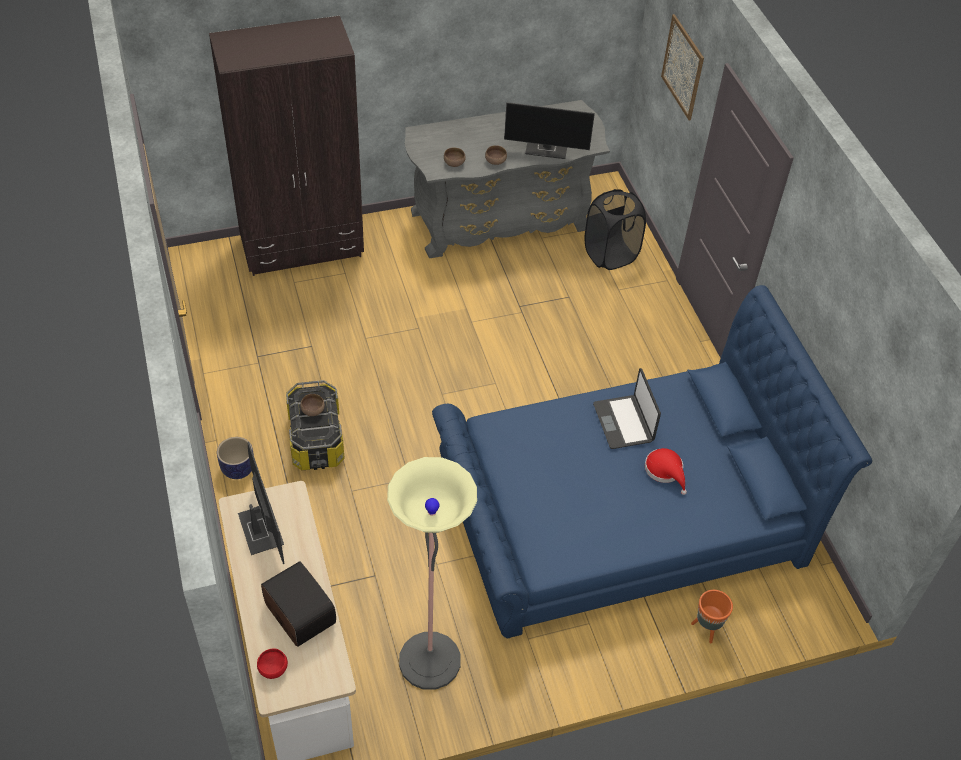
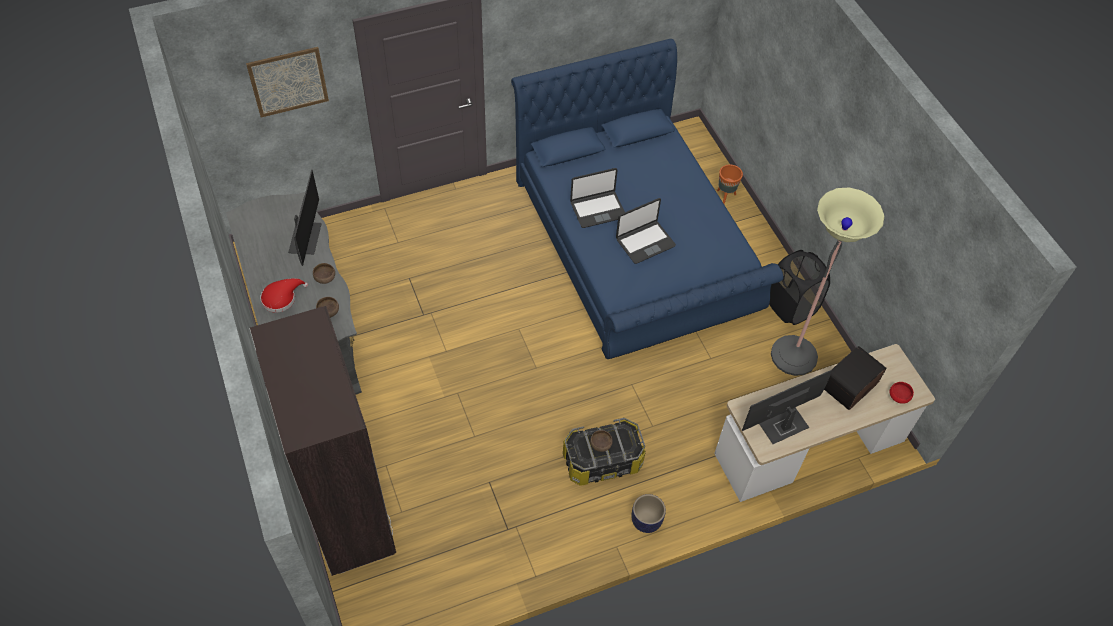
camera: 95 degrees left, 5 degrees up
(569, 463) = (645, 242): none -> laptop
(610, 255) = (353, 248): black laundry basket -> black laundry basket (791, 306)
(665, 471) = (639, 186): red hat -> red hat (281, 298)

